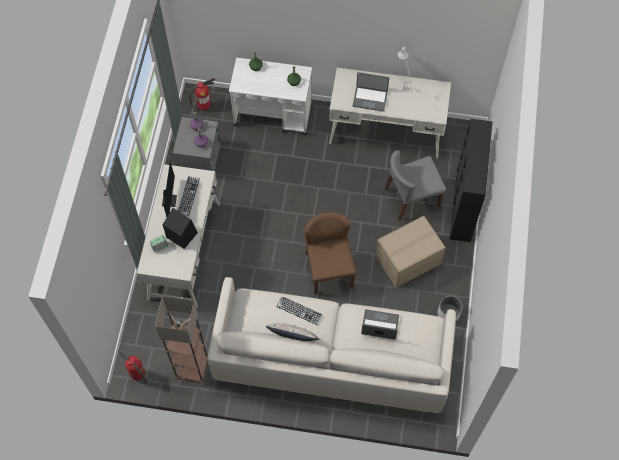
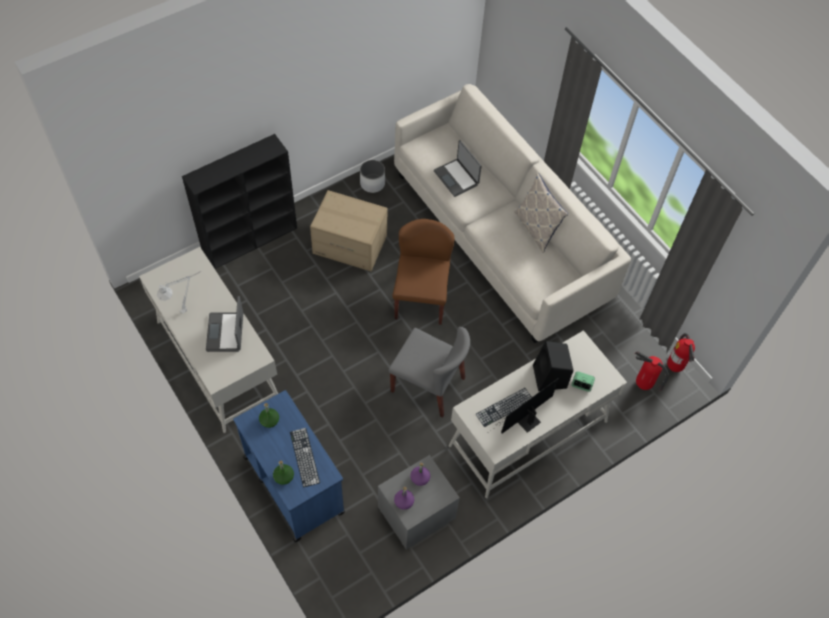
camera: 135 degrees left, 5 degrees down
(191, 367) = (621, 331): floor lamp -> none
(204, 106) = (347, 568): fire extinguisher -> fire extinguisher (643, 385)
(273, 115) = (293, 484): white cart -> blue cart
(299, 310) = (506, 243): keyboard -> keyboard (304, 457)
(329, 269) = (421, 297): brown chair -> brown chair turned 150 degrees clockwise
(370, 98) = (226, 332): laptop -> laptop turned 150 degrees counterclockwise
(411, 198) = (280, 285): grey chair -> grey chair (428, 385)

